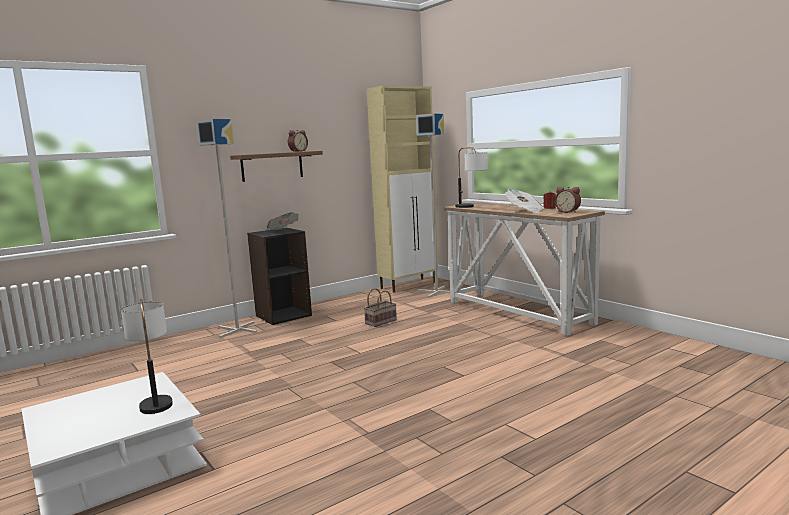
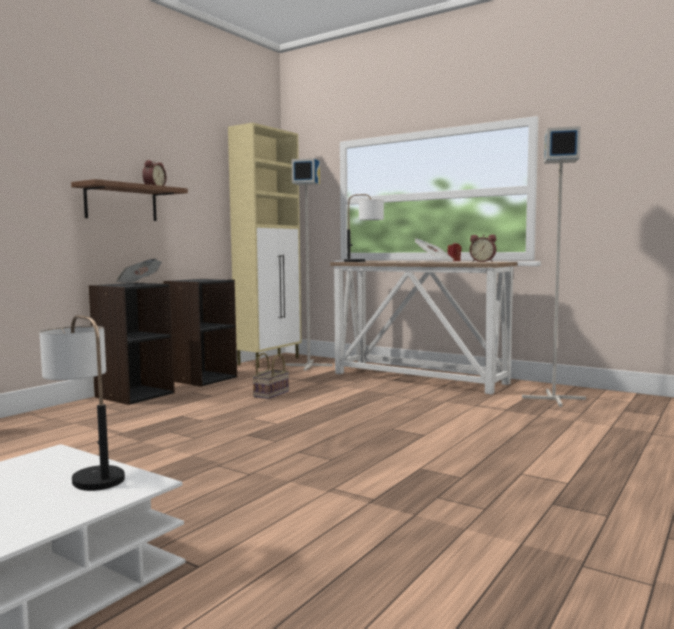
camera: 20 degrees left, 5 degrees down
(238, 329) = (82, 412): grey floor lamp -> grey floor lamp (553, 398)
(342, 302) = (202, 378): none -> black bookcase

